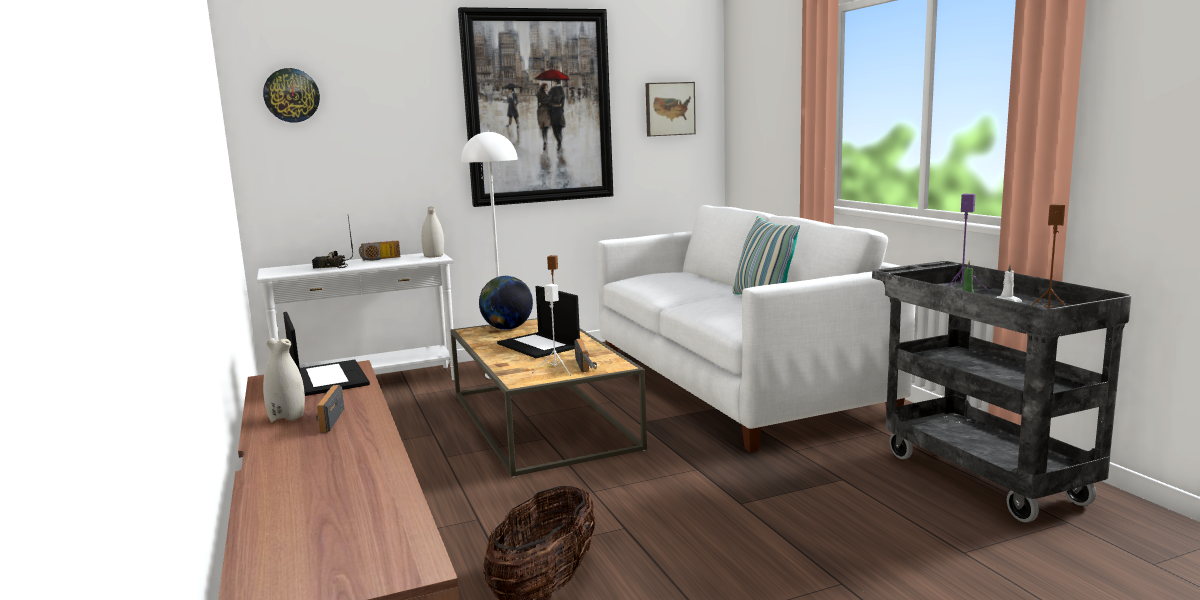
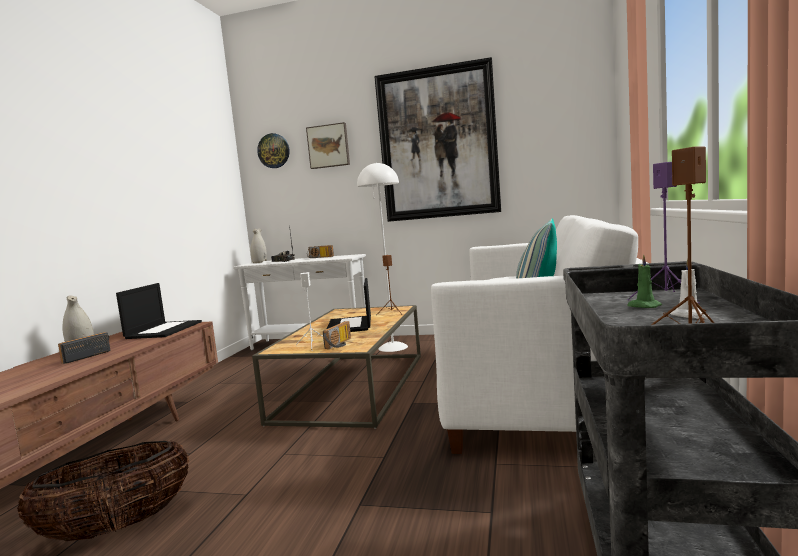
camera: 35 degrees right, 5 degrees down
(434, 255) = (350, 256): white vase -> white vase (259, 262)
(507, 329) = (362, 311): globe -> none
(669, 109) = (556, 134): picture -> picture (328, 146)

